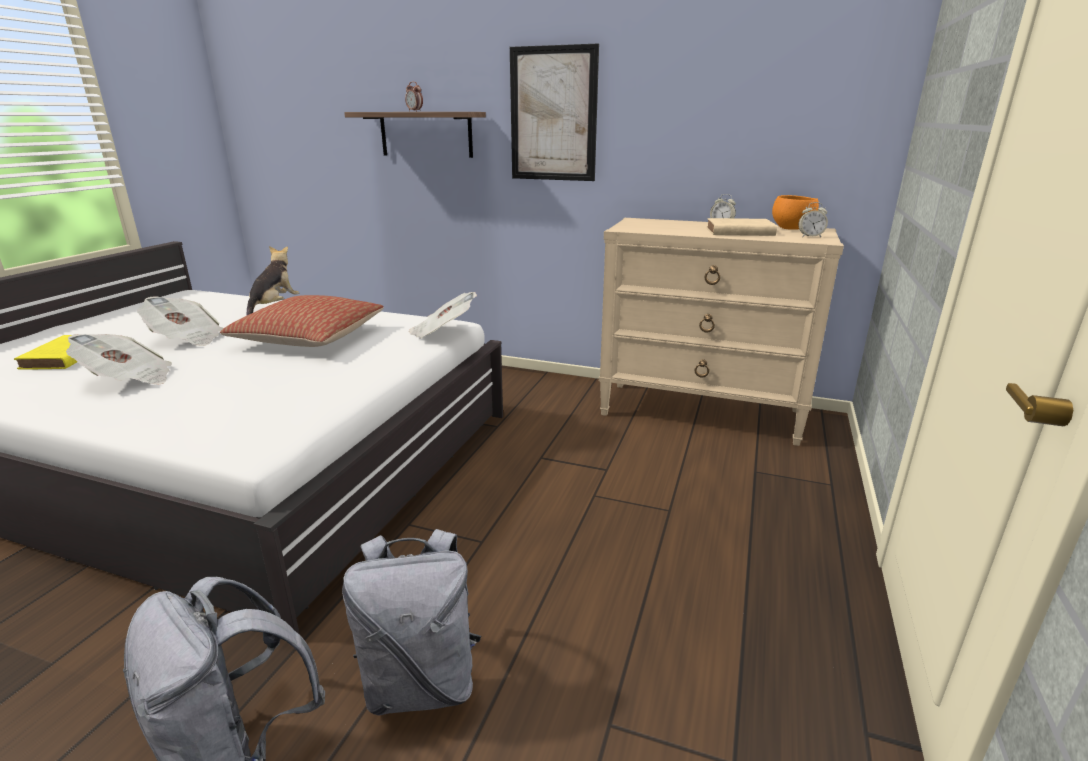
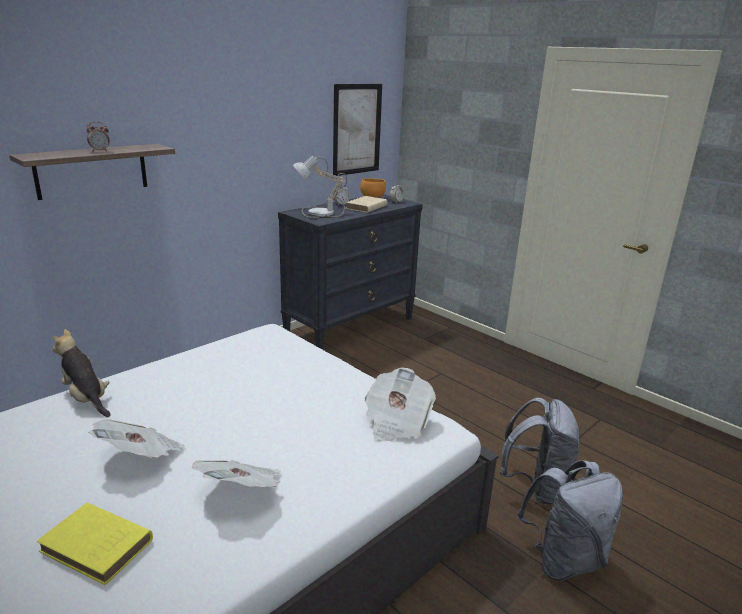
camera: 65 degrees left, 0 degrees up
(309, 338) = (228, 390): pillow -> none
(442, 333) = (287, 337): newspaper -> newspaper (396, 422)
(553, 115) = (217, 141): picture -> picture (357, 129)
(657, 225) = (319, 213): none -> table lamp
(701, 412) = (350, 327): beige dresser -> black dresser

